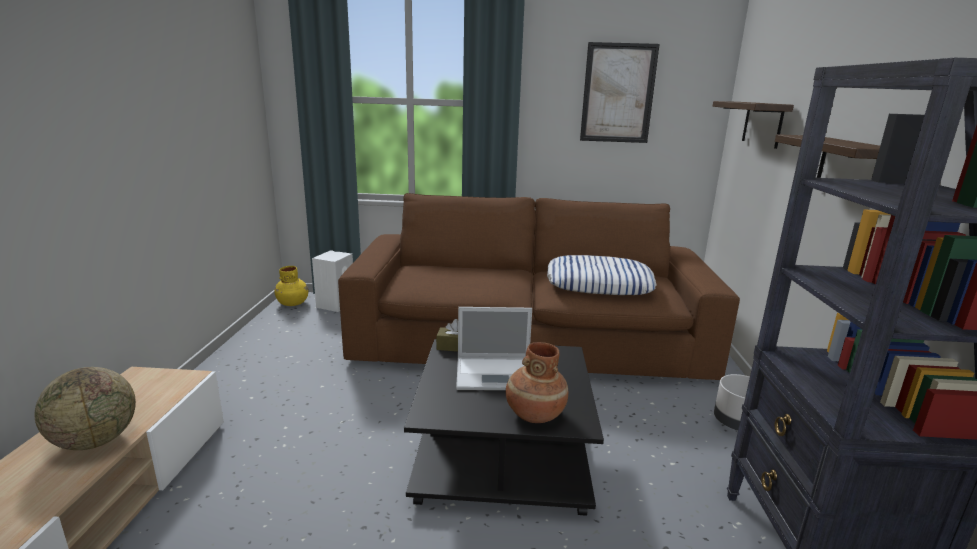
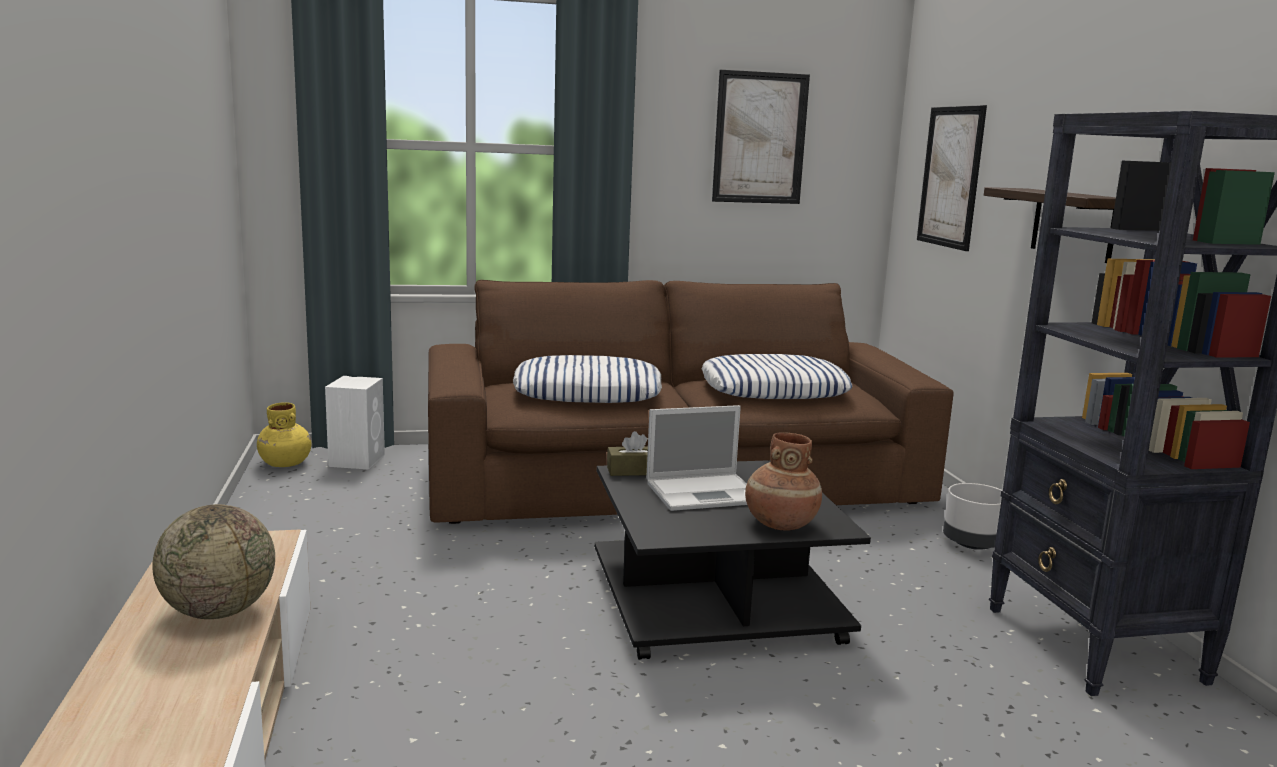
camera: 15 degrees left, 5 degrees down
(461, 277) = (588, 392): none -> pillow
(762, 124) = (950, 177): shelf -> picture

